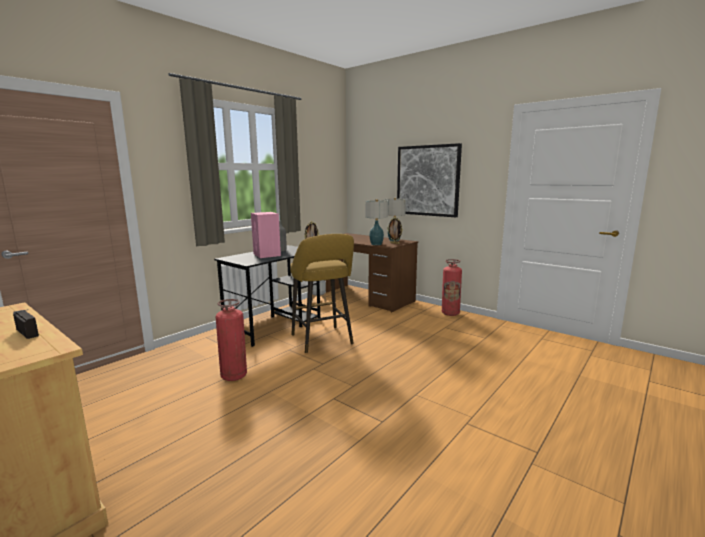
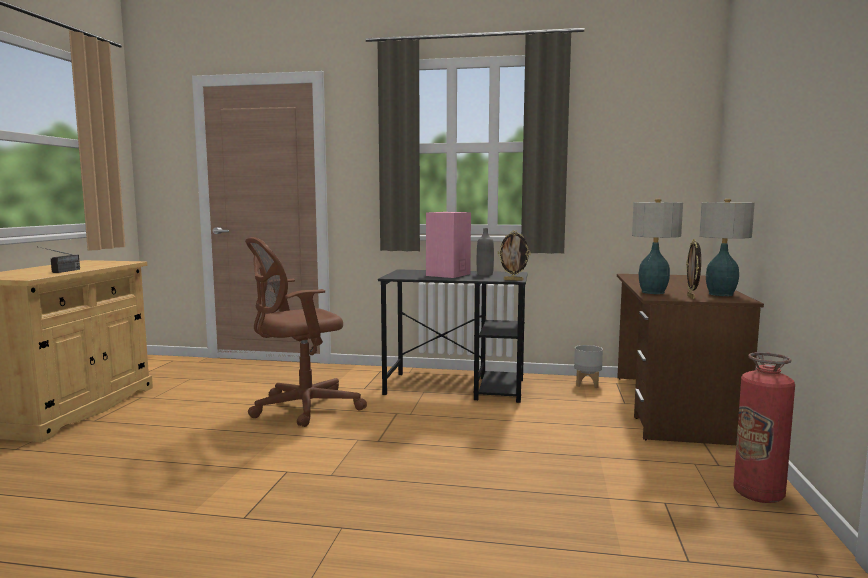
camera: 60 degrees right, 5 degrees down
(234, 376) = (301, 408): fire extinguisher -> brown office chair
(323, 340) = (449, 423): yellow stool -> none
(427, 180) = (790, 157): picture -> none

